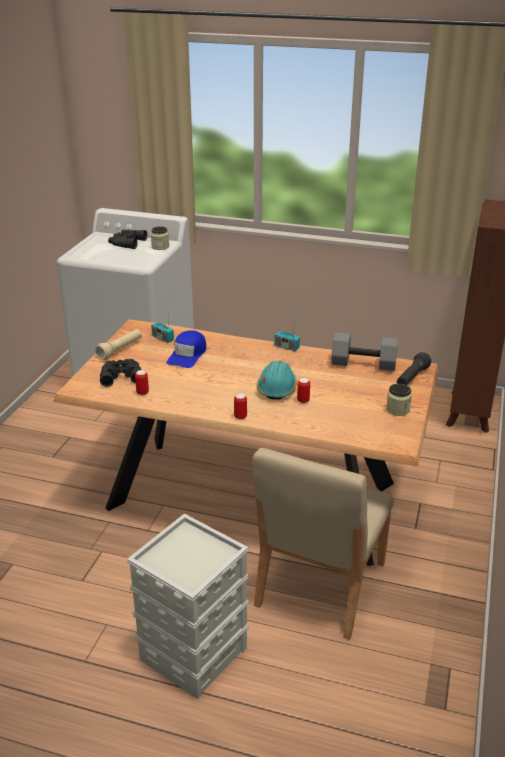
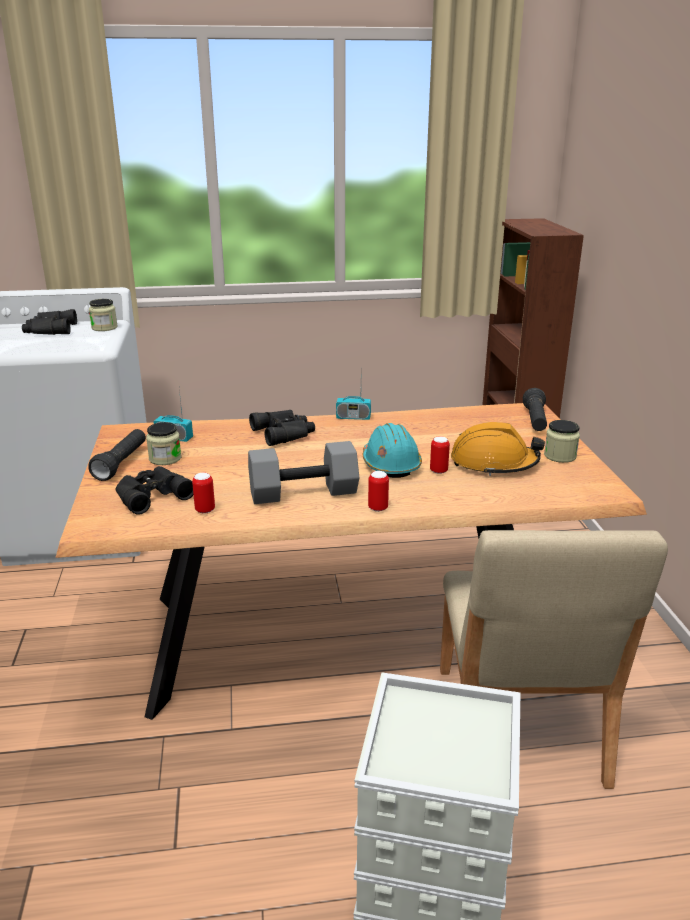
camera: 25 degrees left, 5 degrees down
(120, 350) = (121, 463): beige flashlight -> black flashlight
(146, 352) = (165, 458): none -> jar
(187, 355) = (229, 450): blue cap -> none
(232, 349) = (285, 433): none -> black binoculars
(345, 404) = (493, 463): none -> orange hard hat
(364, 363) = (464, 416): grey dumbbell -> grey dumbbell (304, 492)

